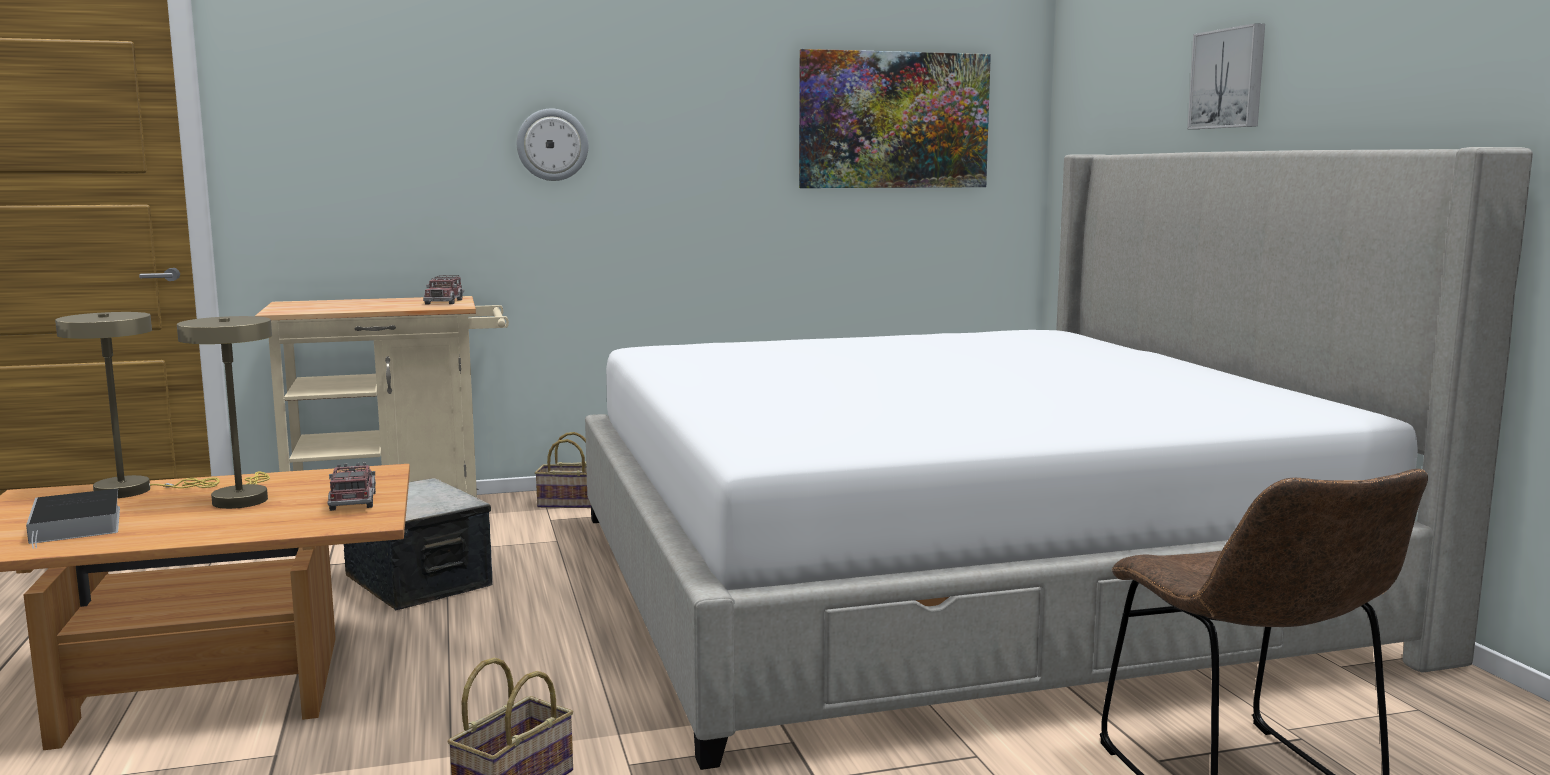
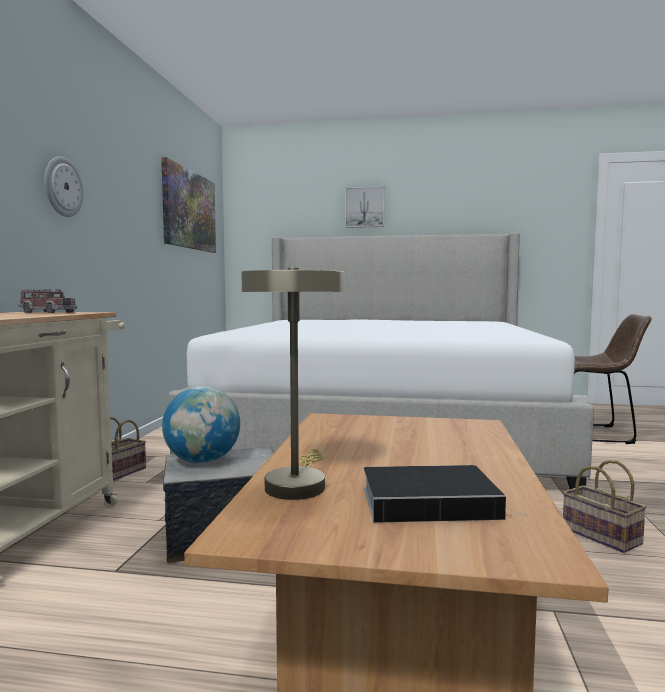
camera: 65 degrees left, 5 degrees down
(242, 498) = (377, 449): beige table lamp -> none
(353, 501) = (418, 425): toy truck -> none
(412, 492) = (203, 461): none -> globe

